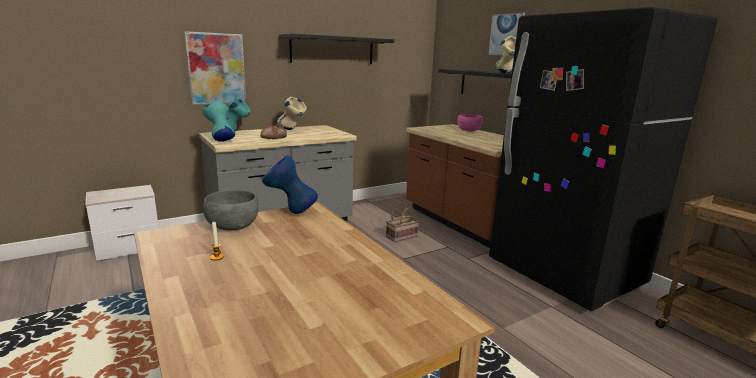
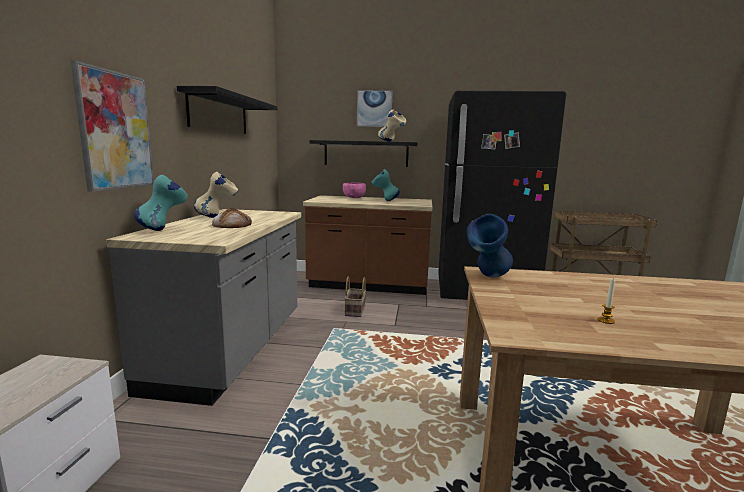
camera: 50 degrees left, 5 degrees down
(220, 140) = (194, 239): turquoise vase -> turquoise vase (385, 201)
(232, 226) = (512, 302): grey bowl -> none

